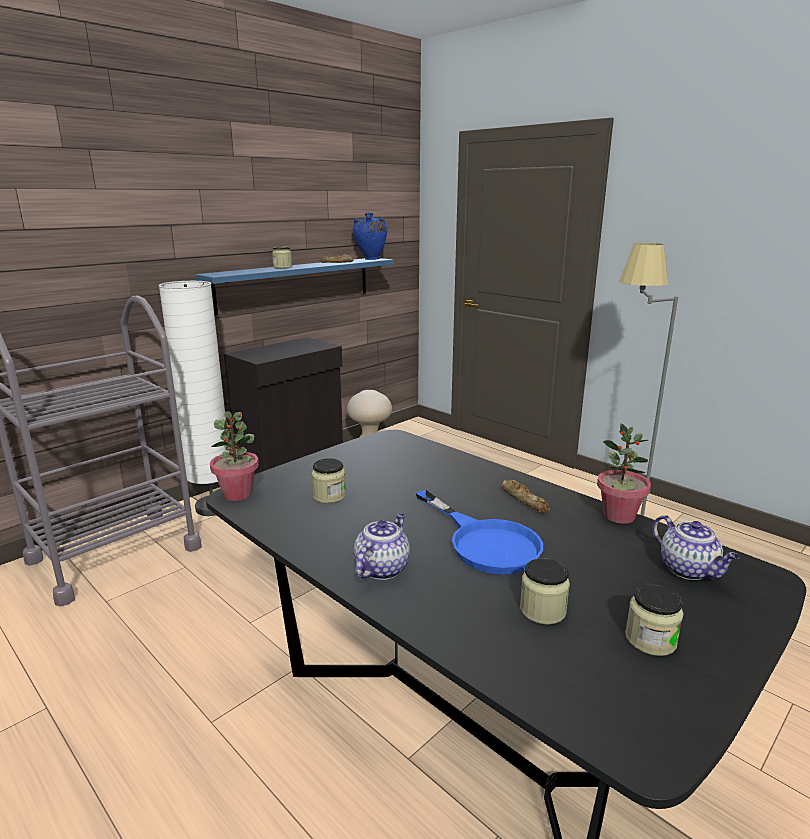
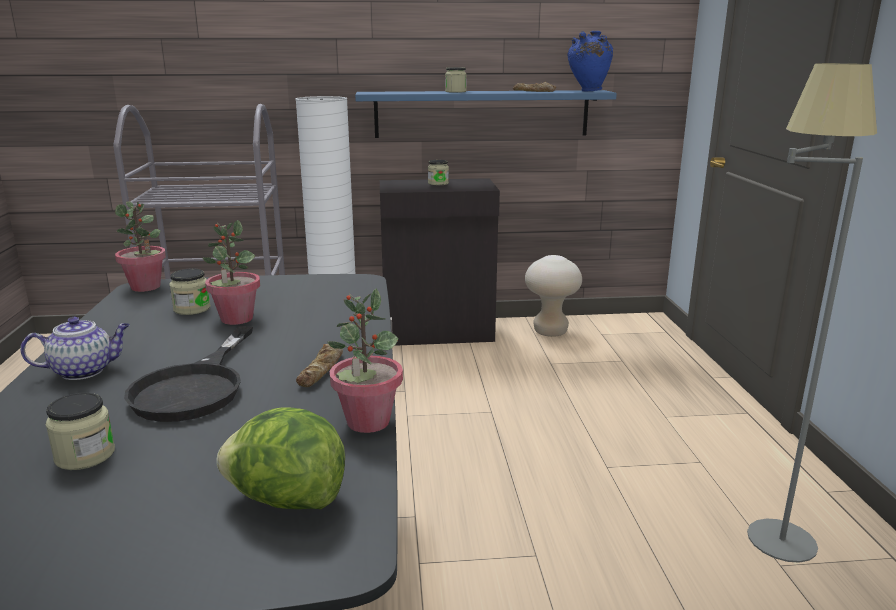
camera: 40 degrees right, 0 degrees up
(383, 490) = (236, 319): none -> potted plant
(484, 541) = (196, 386): blue frying pan -> black frying pan
(650, 639) = (83, 527): jar -> jar (438, 183)
(689, 570) = (287, 500): teapot -> lettuce

